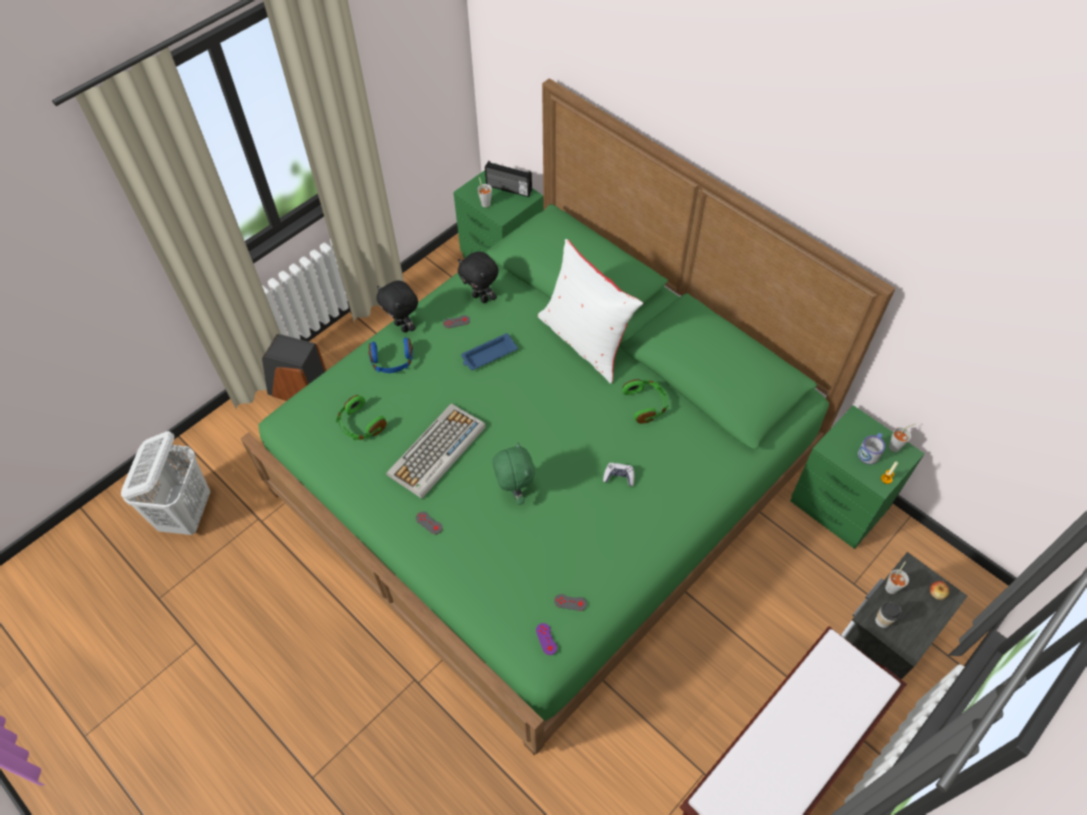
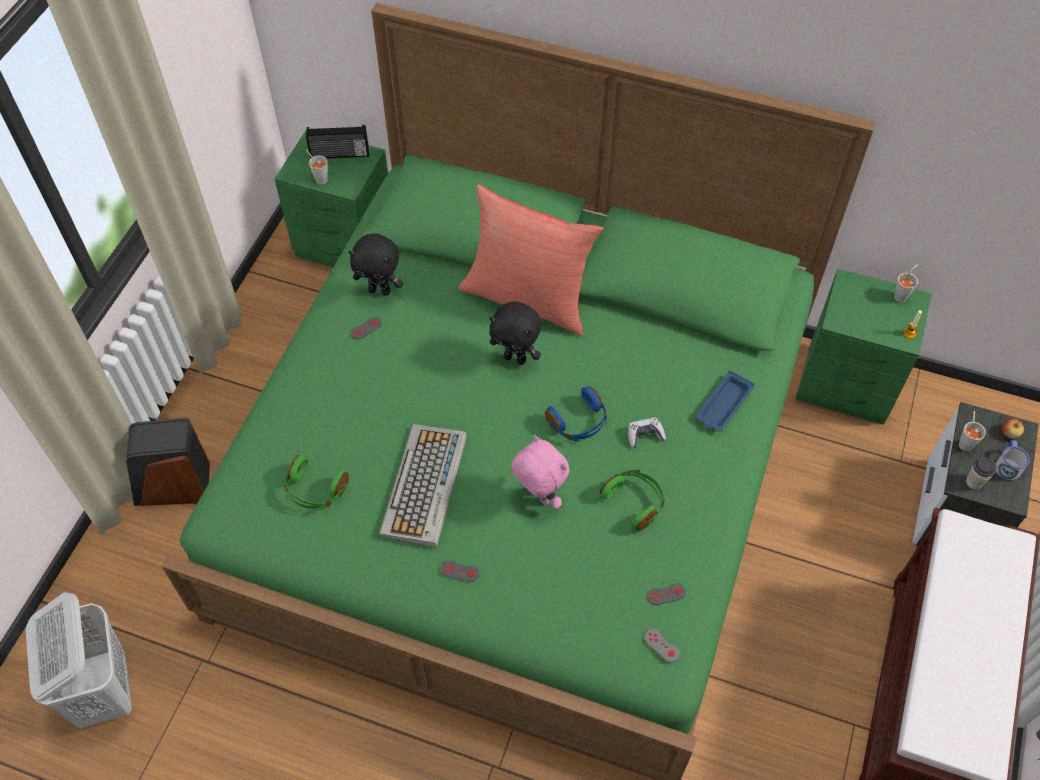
camera: 25 degrees left, 0 degrees up
(392, 361) = (314, 402): blue headphones -> blue headphones (578, 422)
(403, 326) = (303, 356): black plush toy -> black plush toy (515, 358)
(488, 355) = (425, 353): blue tray -> blue tray (723, 405)
(514, 491) = (538, 496): green plush toy -> pink plush toy
(546, 639) = (661, 645): purple game controller -> grey game controller
(585, 341) = (527, 298): white pillow -> red pillow
(646, 404) = (631, 345): green headphones -> green headphones (634, 502)
(870, 452) = (879, 311): mug -> mug (1007, 465)

